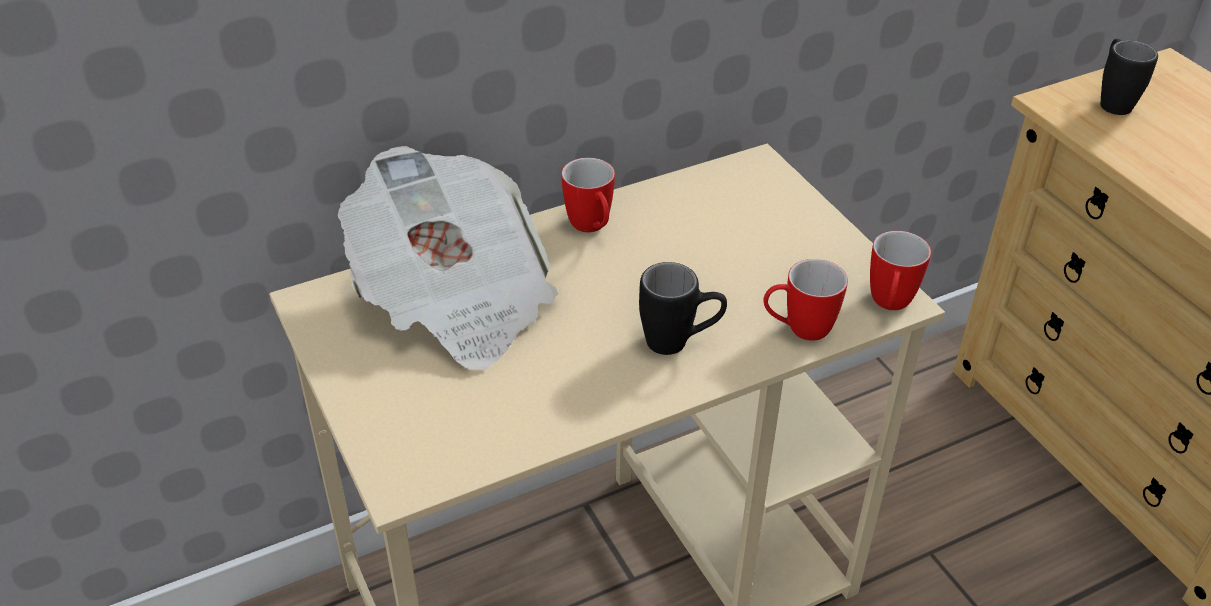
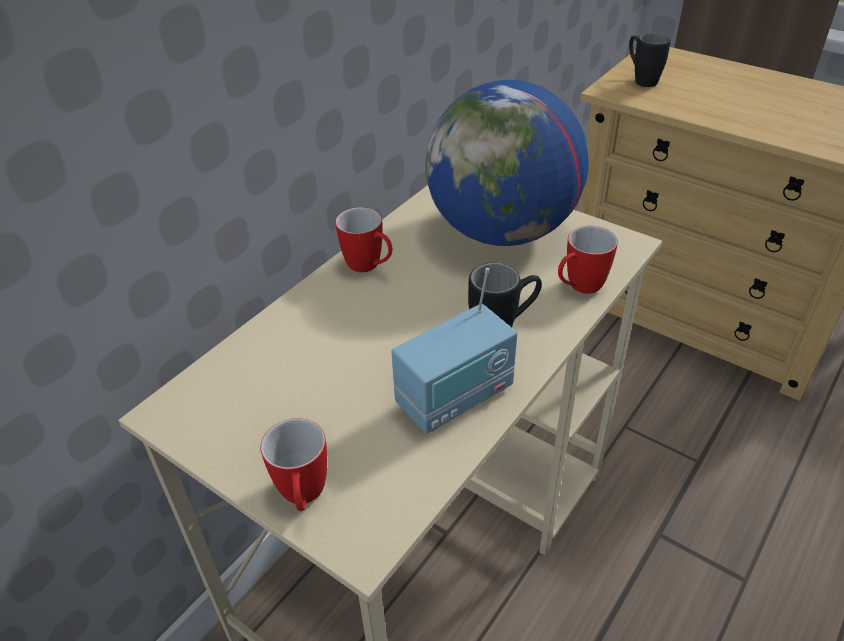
camera: 25 degrees left, 0 degrees up
(454, 299) = (296, 362): newspaper -> none
(579, 390) = (455, 398): none -> radio
(764, 238) = (502, 231): none -> globe
(889, 306) = (625, 249): mug -> mug (303, 498)

